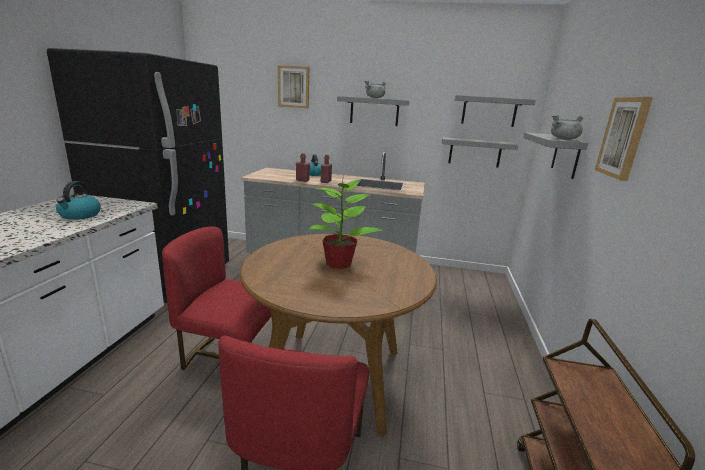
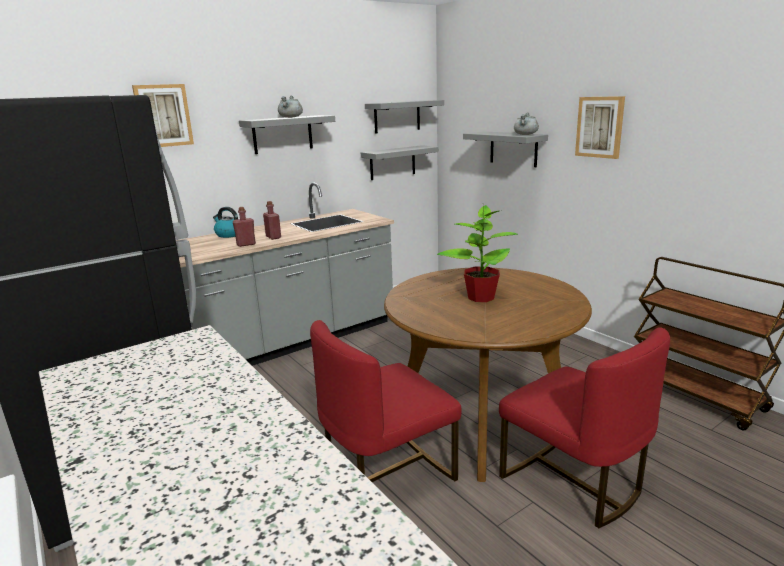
camera: 45 degrees left, 0 degrees up
(80, 215) = (189, 375): kettle -> none

